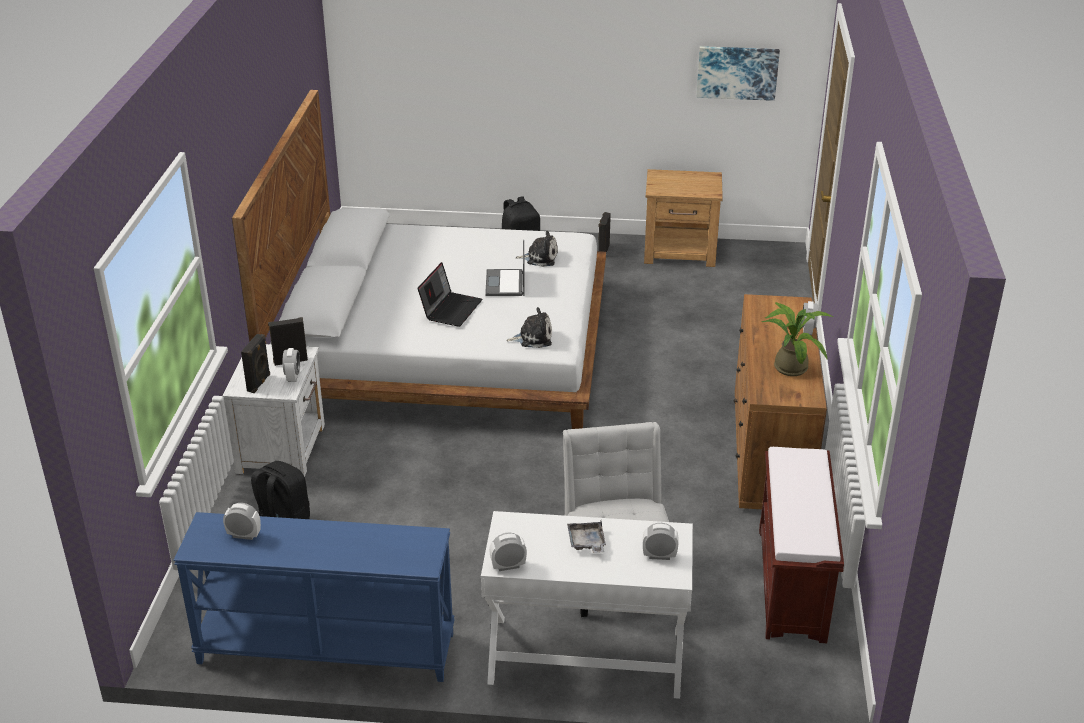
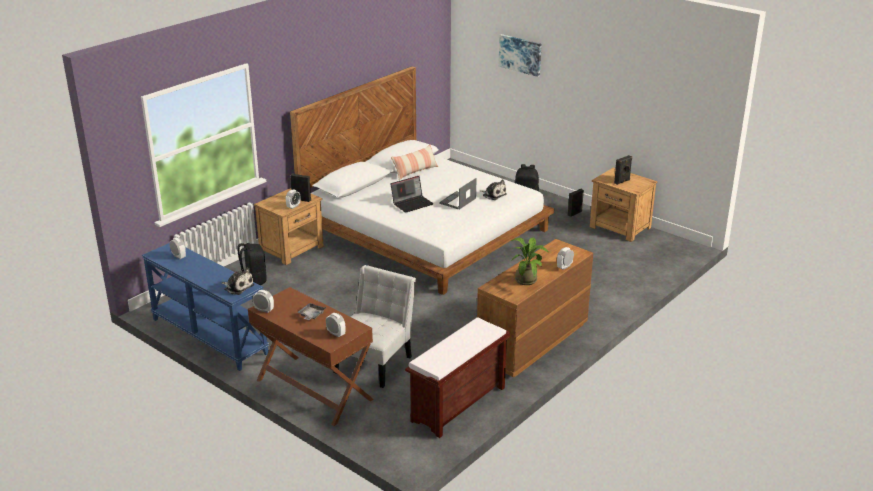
camera: 35 degrees right, 5 degrees down
(259, 383) = (276, 204): black speaker -> black speaker (622, 181)
(282, 448) = (292, 249): white nightstand -> brown nightstand
(388, 258) = (415, 171): none -> pillow
(533, 338) = (435, 229): plush toy -> plush toy (238, 287)
(586, 657) = (313, 390): white desk -> brown desk
(737, 72) = (671, 113): picture -> picture (520, 54)

